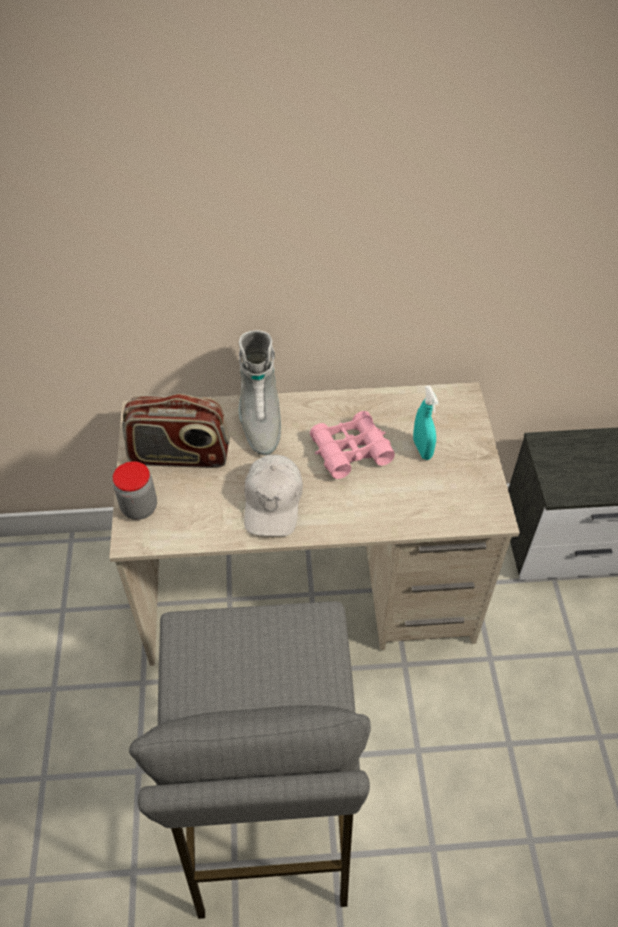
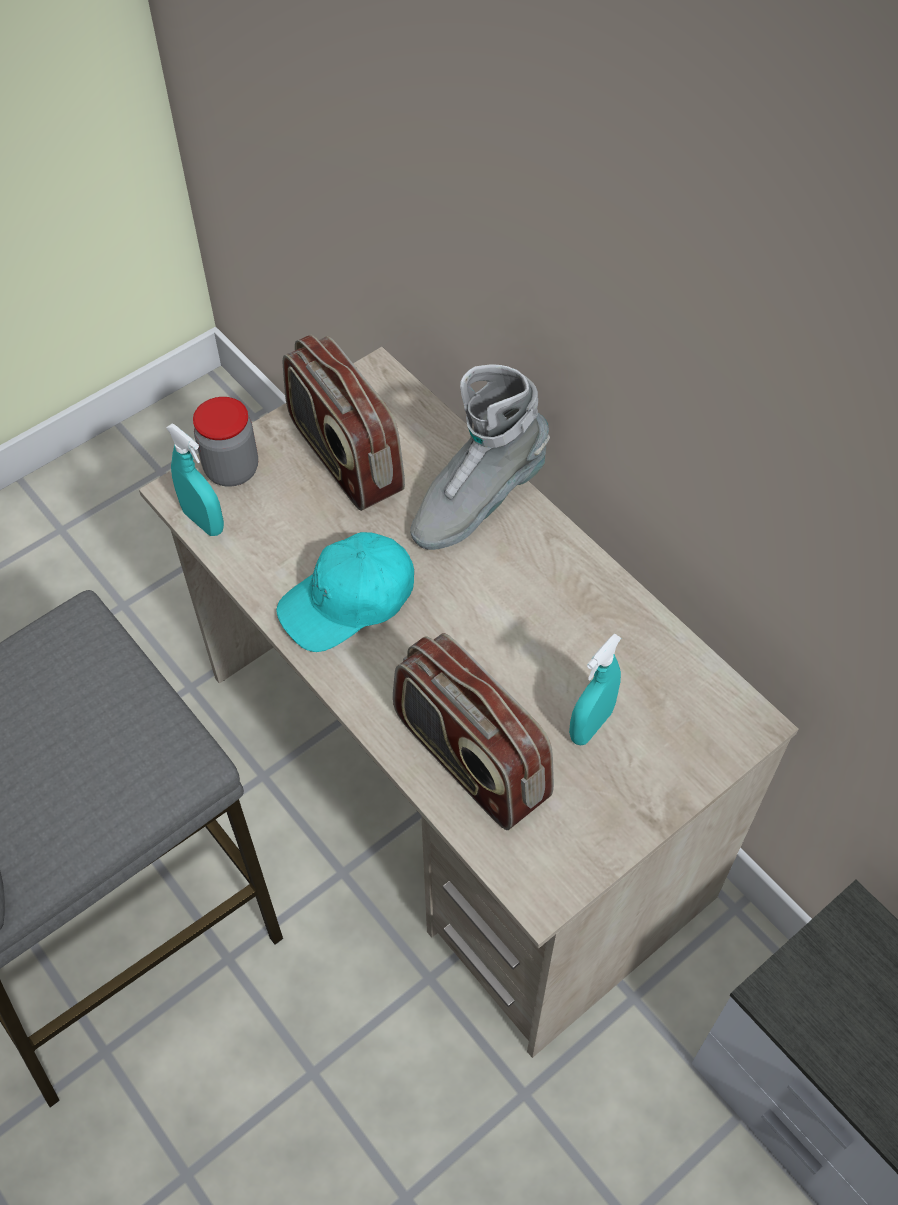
camera: 55 degrees right, 5 degrees up
(162, 538) = (203, 521): none -> turquoise spray bottle
(273, 502) = (349, 601): white cap -> turquoise cap
(350, 451) = (510, 637): pink binoculars -> none
(404, 504) = (469, 759): none -> radio

